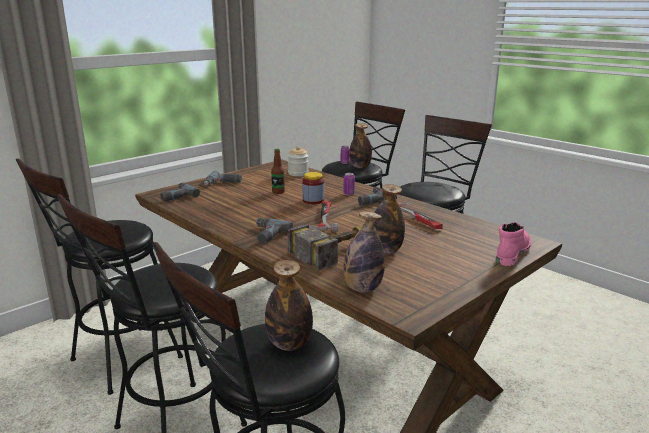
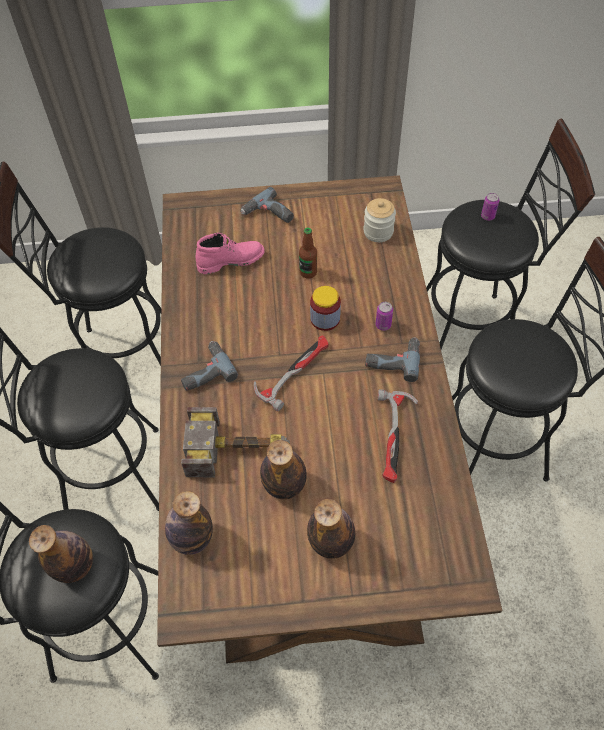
camera: 40 degrees right, 35 degrees up
(176, 196) = (196, 223): power drill -> none
(360, 167) = (495, 240): bottle -> bottle (331, 542)
(511, 253) = (412, 586): pink boot -> pink boot (231, 260)

